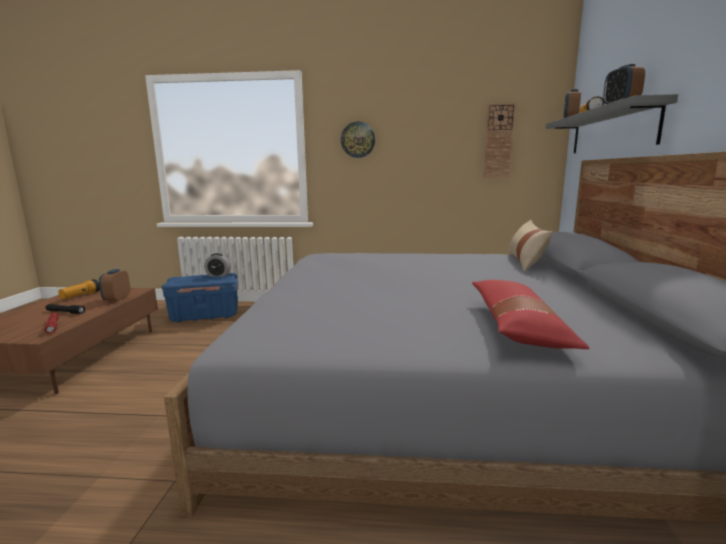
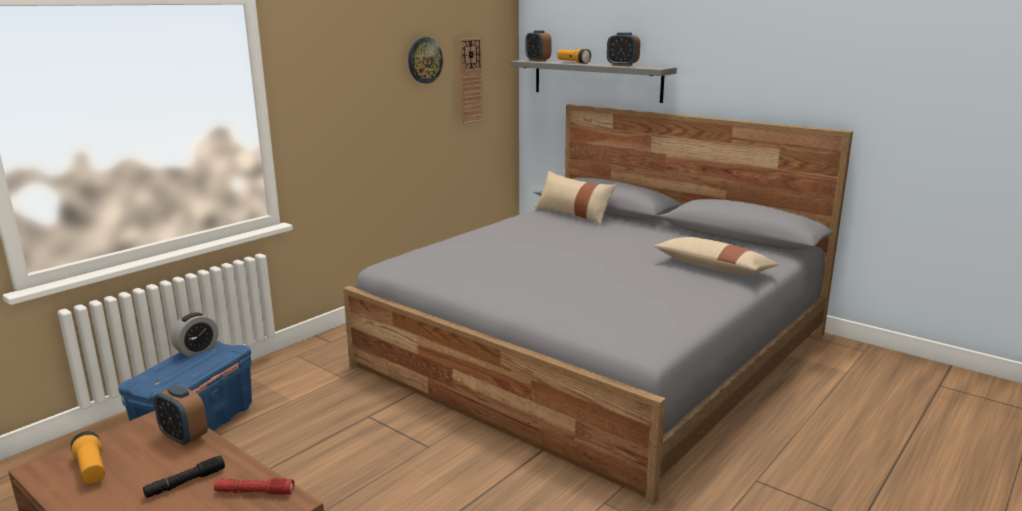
camera: 55 degrees left, 5 degrees up
(358, 140) = (335, 92): wall clock -> wall clock (424, 60)
(518, 327) = (713, 267): red pillow -> beige pillow

